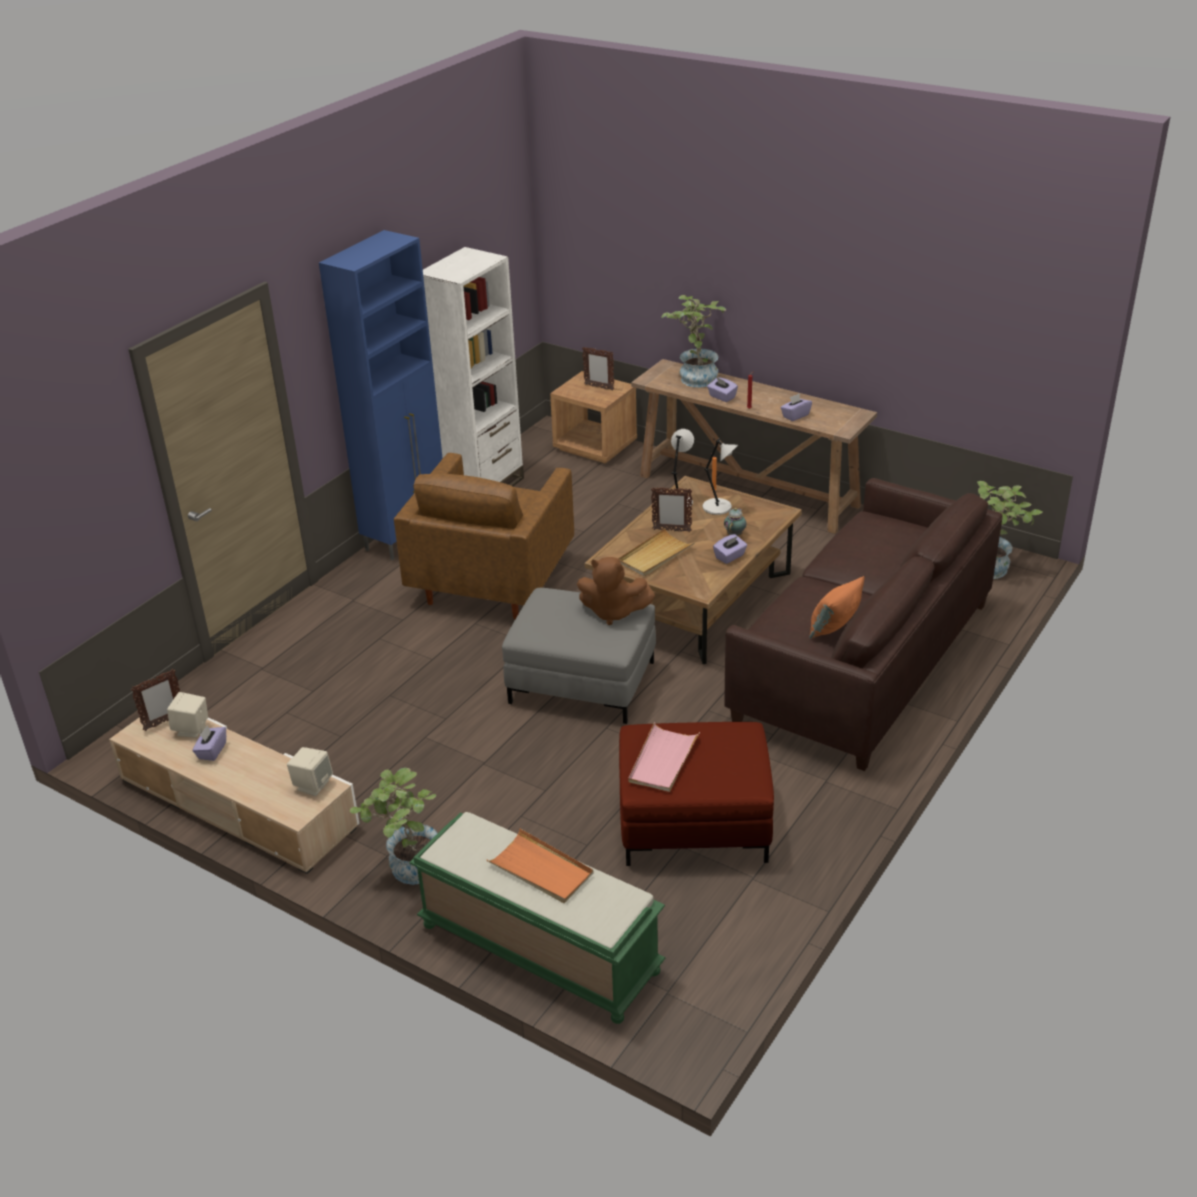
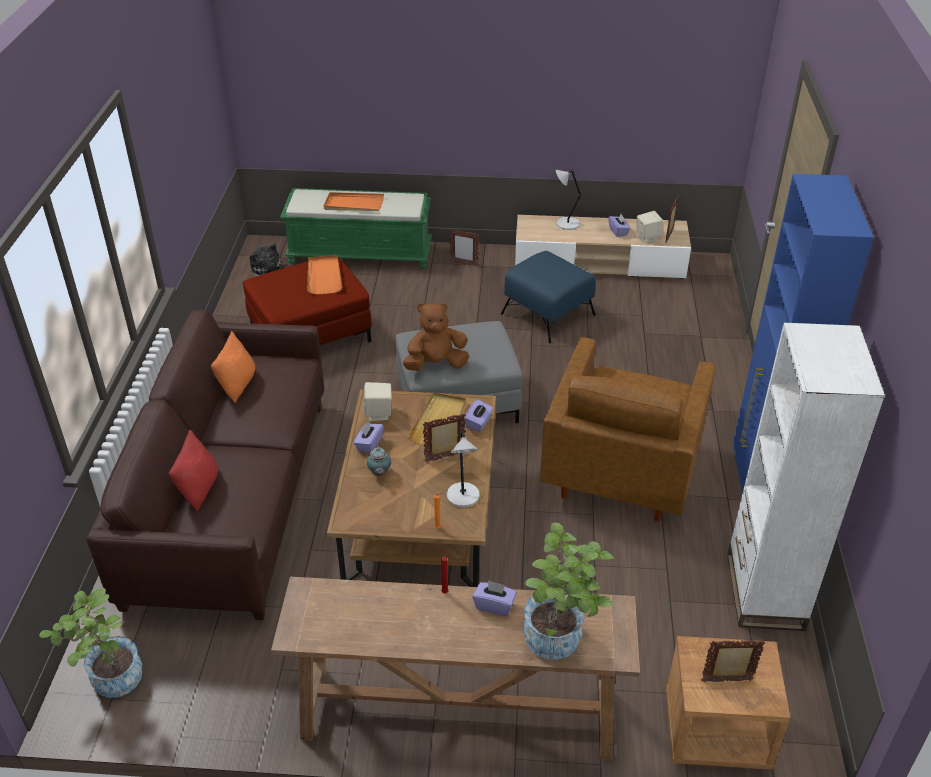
camera: 150 degrees right, 5 degrees up
(313, 785) = (537, 234): beige speaker -> beige speaker (379, 413)
(386, 749) = (548, 314): none -> blue ottoman
(408, 869) = (463, 263): potted plant -> picture frame
(492, 580) = (621, 470): brown armchair -> brown armchair turned 150 degrees counterclockwise
(663, 760) = (324, 276): pink tray -> orange tray
(699, 968) = (268, 270): none -> plush toy
(719, 507) = (417, 504): grey table lamp -> grey table lamp (566, 224)
(795, 415) = (377, 599): purple tissue box -> purple tissue box (479, 423)
(899, 551) = (199, 488): none -> red pillow

